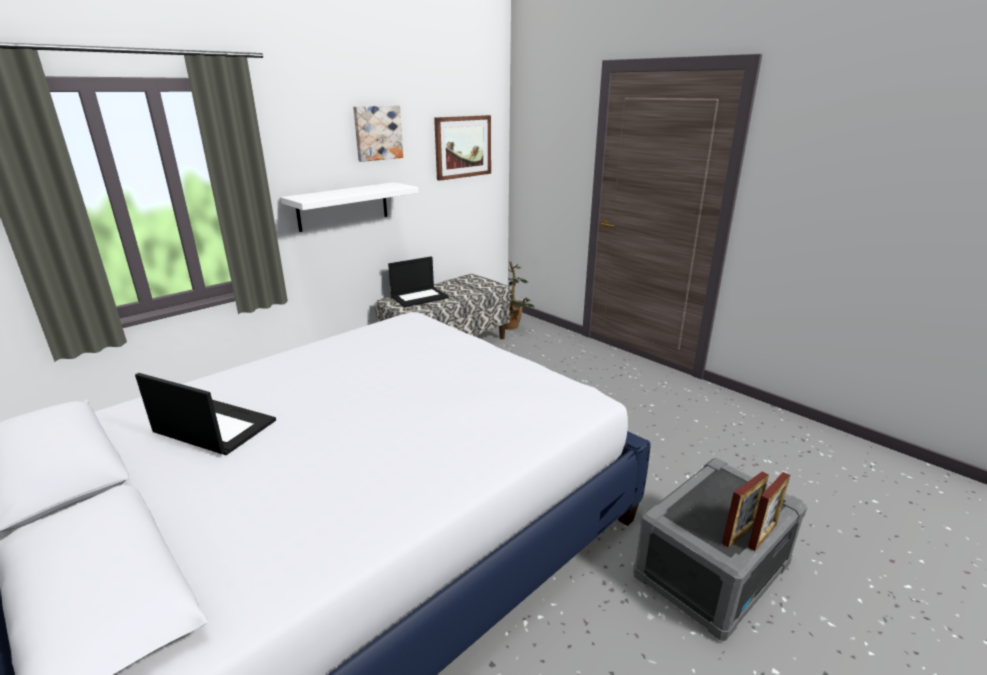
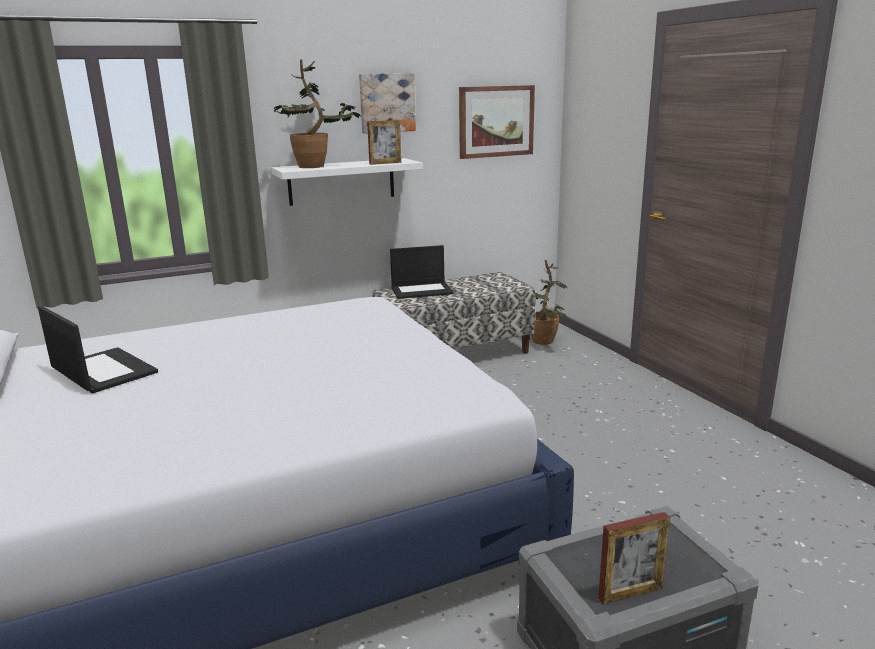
camera: 20 degrees right, 5 degrees down
(328, 195) = (318, 166): none -> potted plant
(762, 536) = (660, 602): picture frame -> picture frame (385, 163)

